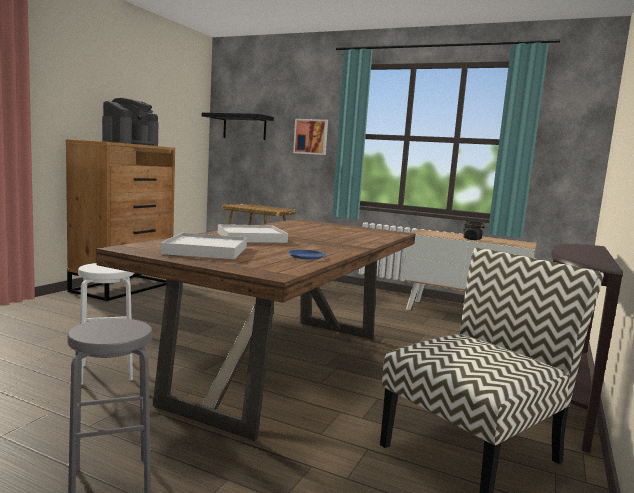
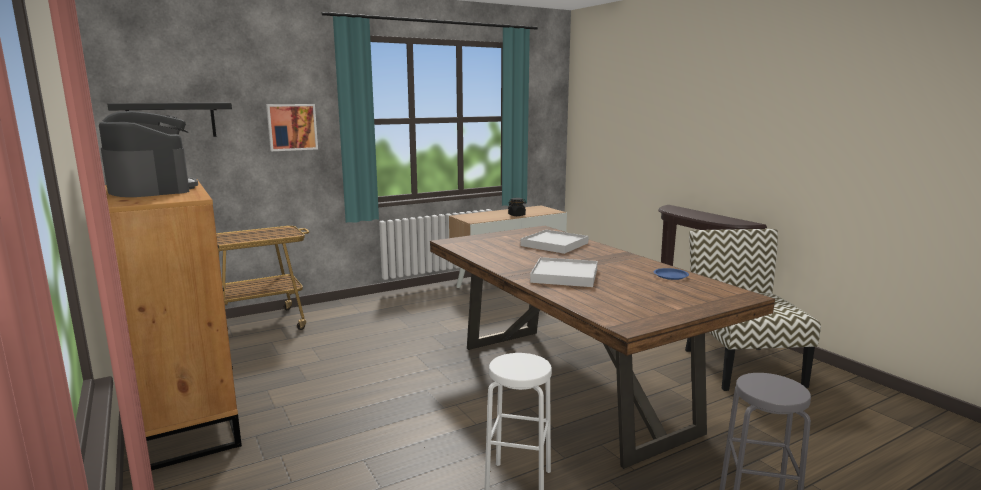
camera: 55 degrees left, 5 degrees up
(206, 250) = (640, 300): white tray -> white tray (554, 244)

